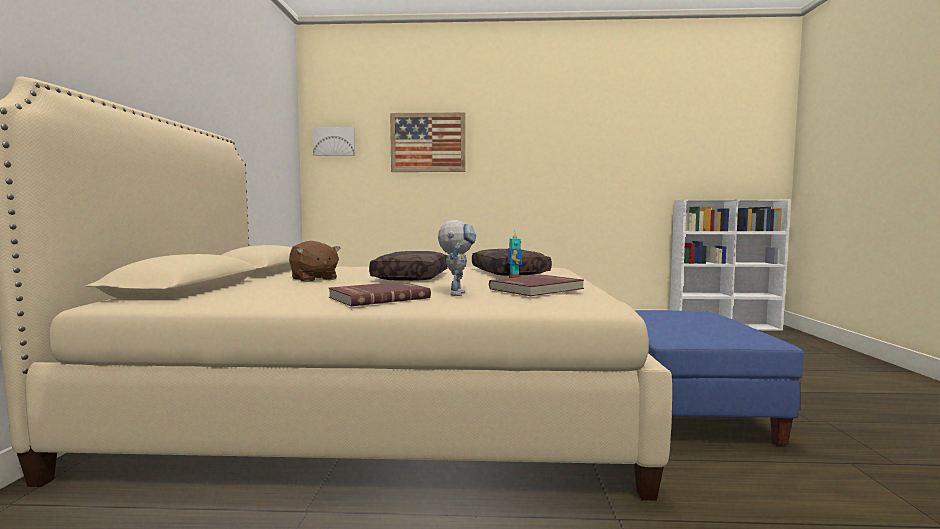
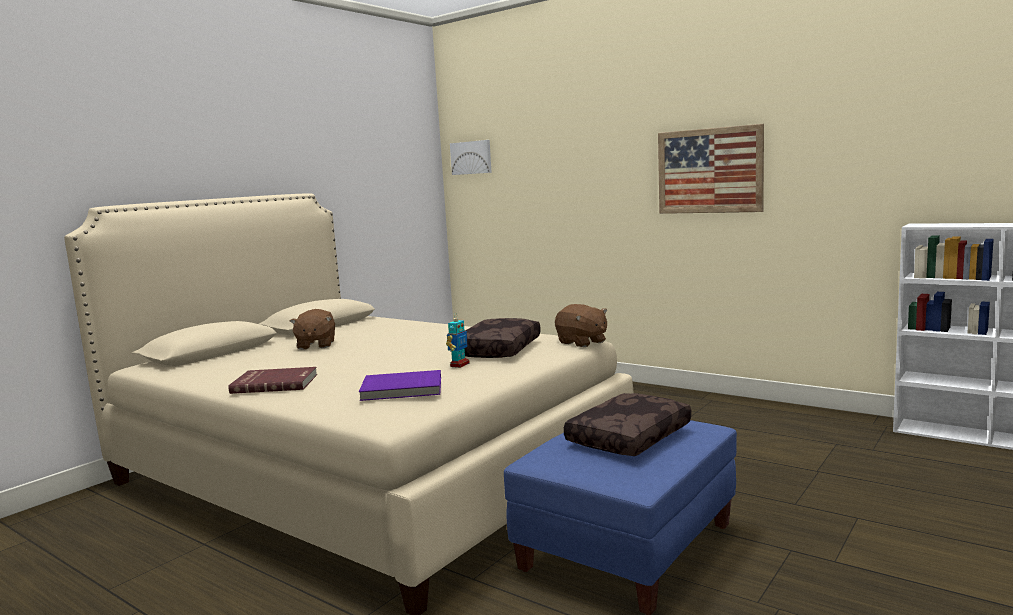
camera: 35 degrees right, 5 degrees up
(410, 277) = (390, 350): brown pillow -> brown pillow (628, 437)
(428, 142) = (564, 152): picture -> picture (709, 171)
(457, 293) = (339, 385): toy robot -> none
(537, 289) = (402, 389): red book -> purple book
(554, 268) = (582, 342): none -> brown plush toy

